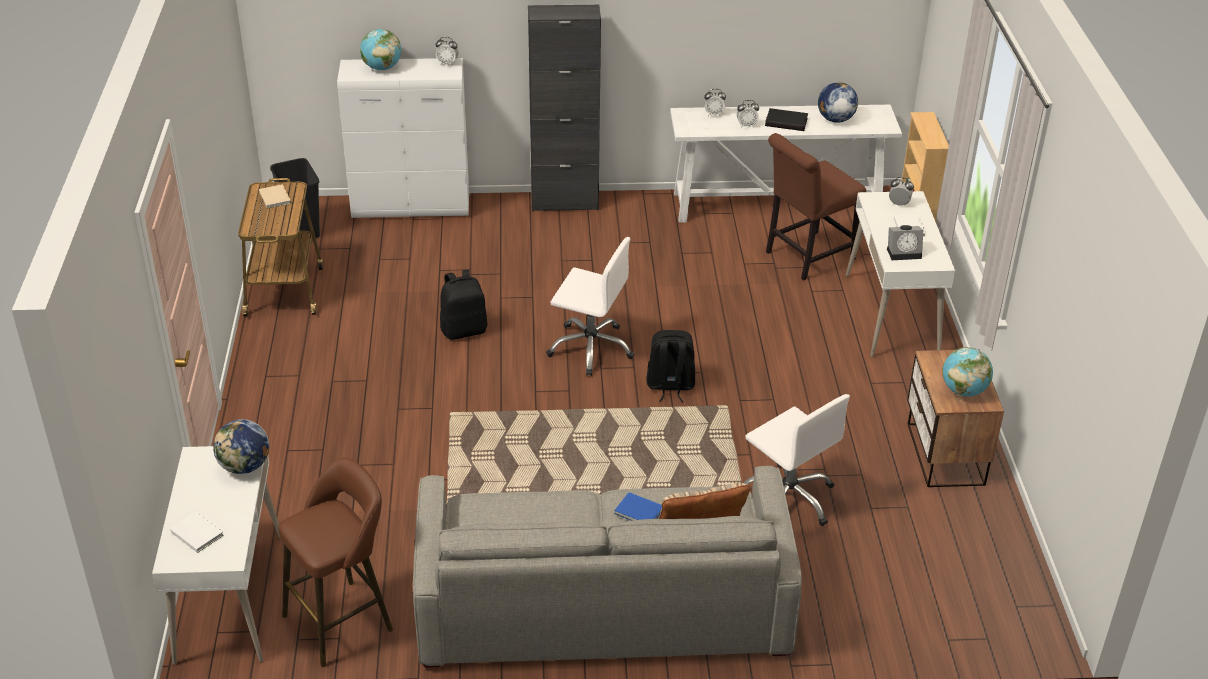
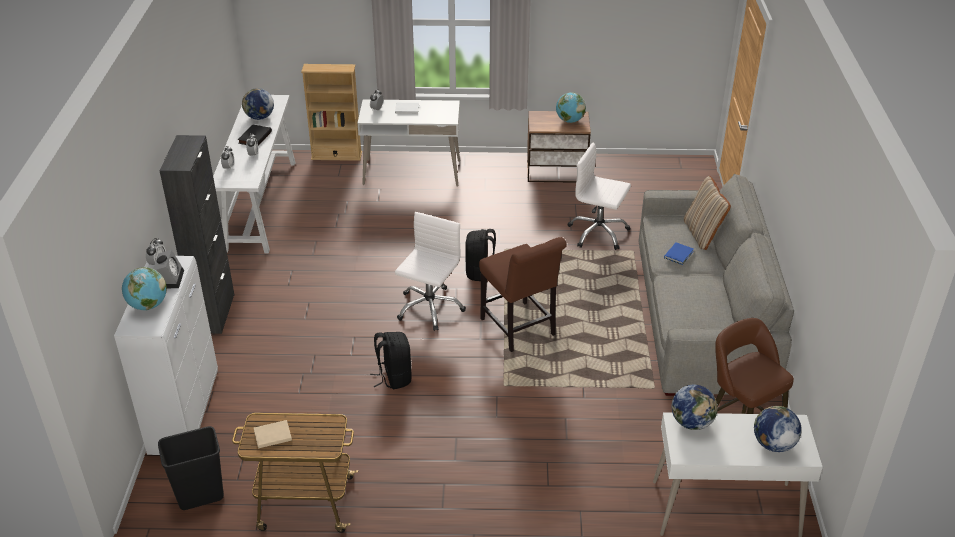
camera: 85 degrees left, 0 degrees up
(197, 533) = (773, 444): white book -> globe
(788, 498) = (598, 233): white office chair -> white office chair turned 120 degrees counterclockwise
(805, 257) = (335, 199): brown chair -> brown chair (519, 329)
(904, 252) = (436, 114): alarm clock -> alarm clock (170, 278)

